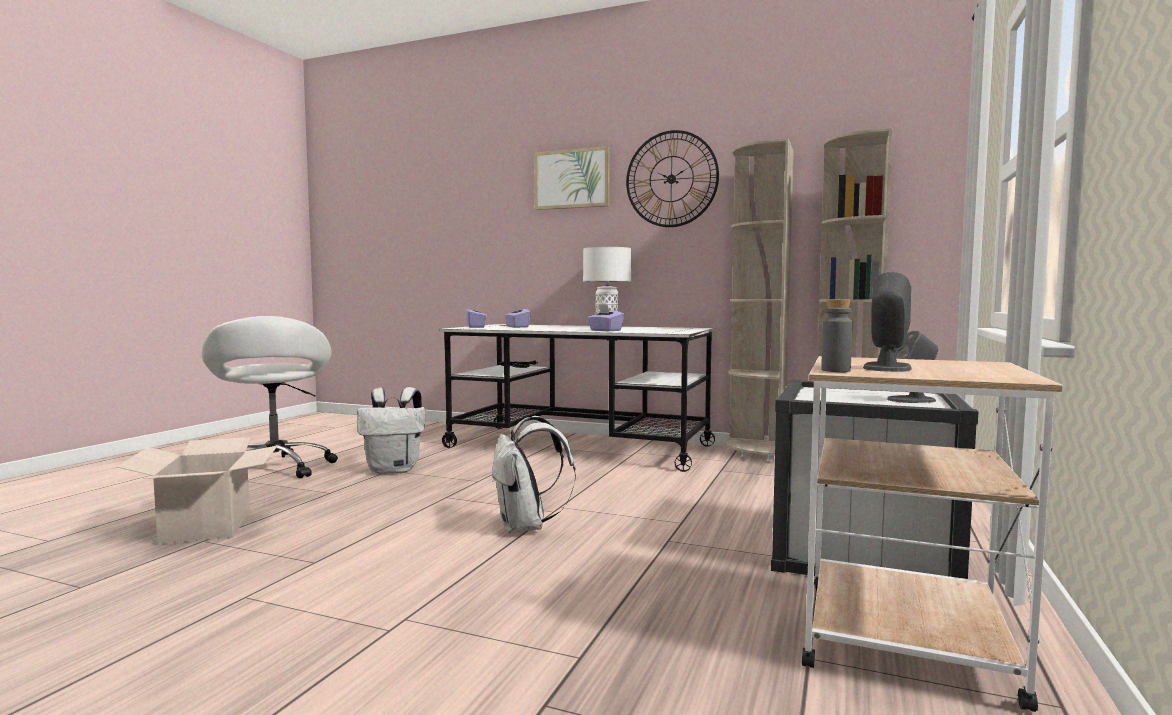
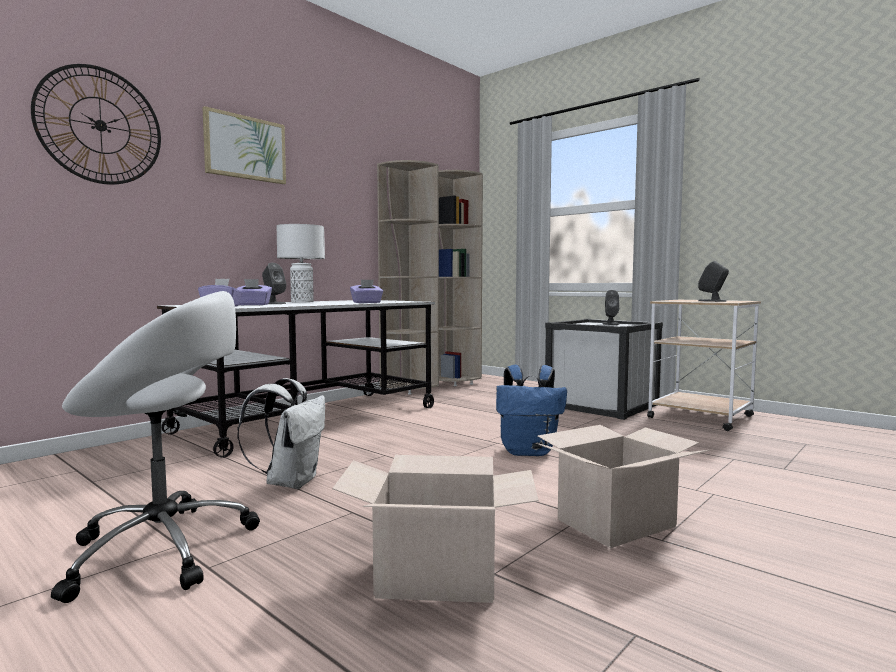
camera: 70 degrees left, 0 degrees up
(292, 576) = (616, 523): none -> cardboard box
(526, 527) = (529, 451): white backpack -> blue backpack
(552, 327) = (273, 303): none -> grey speaker
(671, 179) = (333, 171): wall clock -> wall clock (100, 125)
(835, 370) = (725, 302): grey bottle -> none

